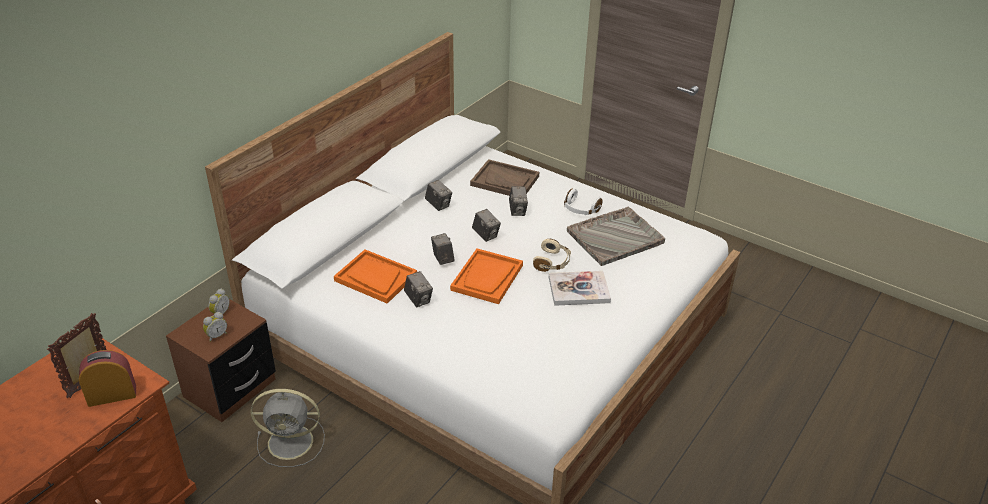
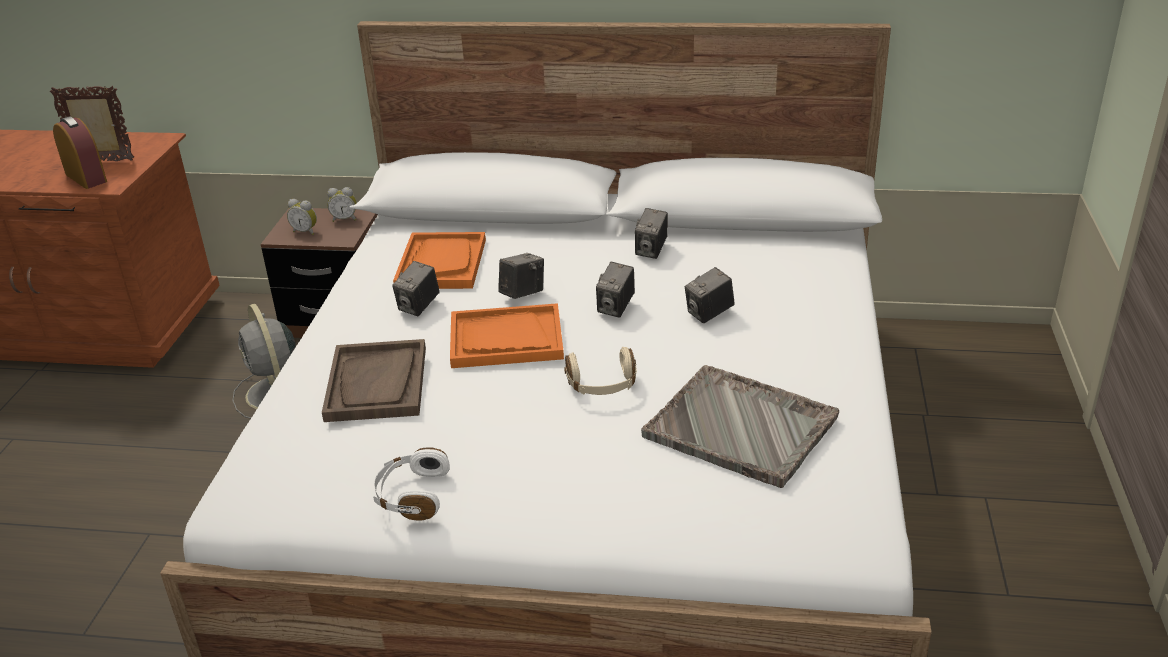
camera: 65 degrees right, 5 degrees down
(505, 181) = (777, 279): brown tray -> brown tray (377, 384)
(578, 290) = (550, 431): book -> none
(580, 209) = (782, 368): white headphones -> white headphones (412, 495)

